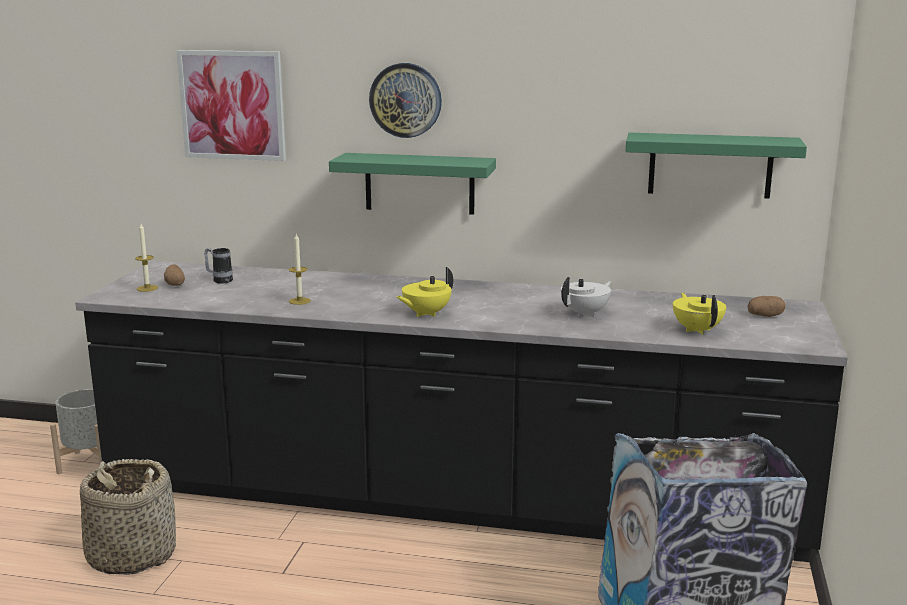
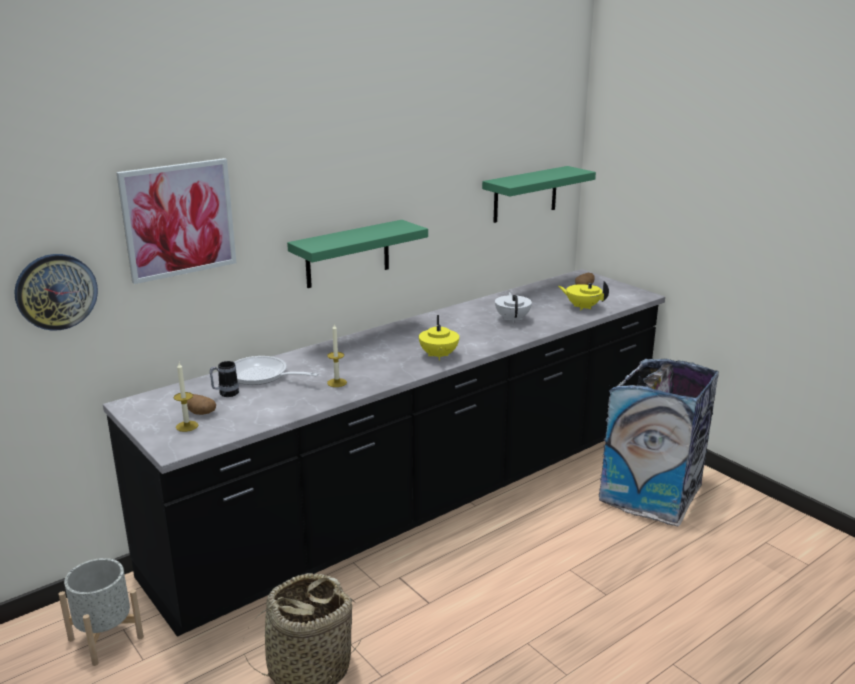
camera: 50 degrees left, 5 degrees up
(271, 279) = (262, 376): none -> frying pan
(405, 100) = (335, 185): wall clock -> wall clock (56, 291)

